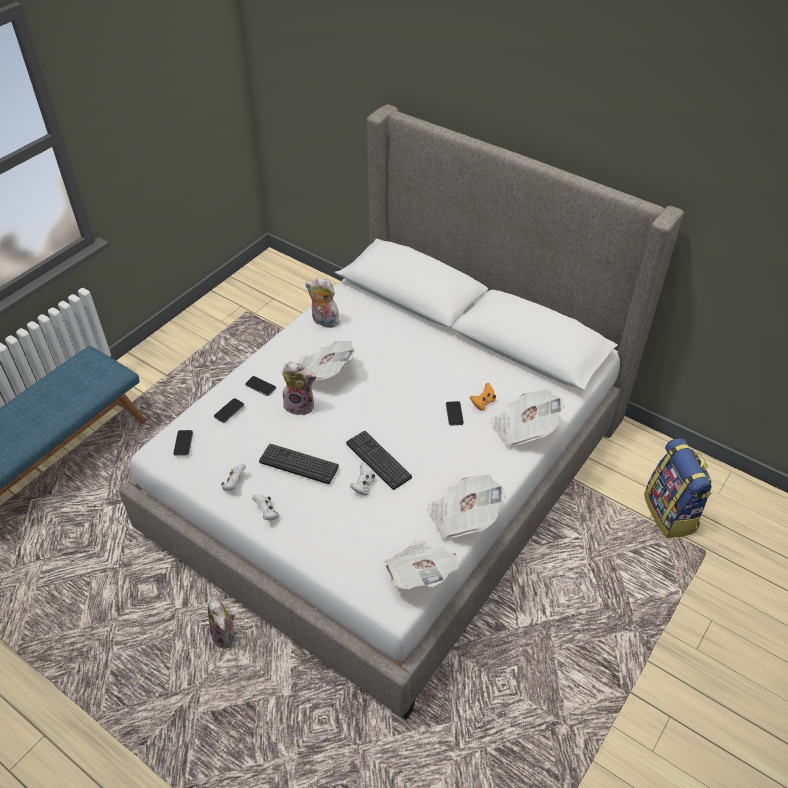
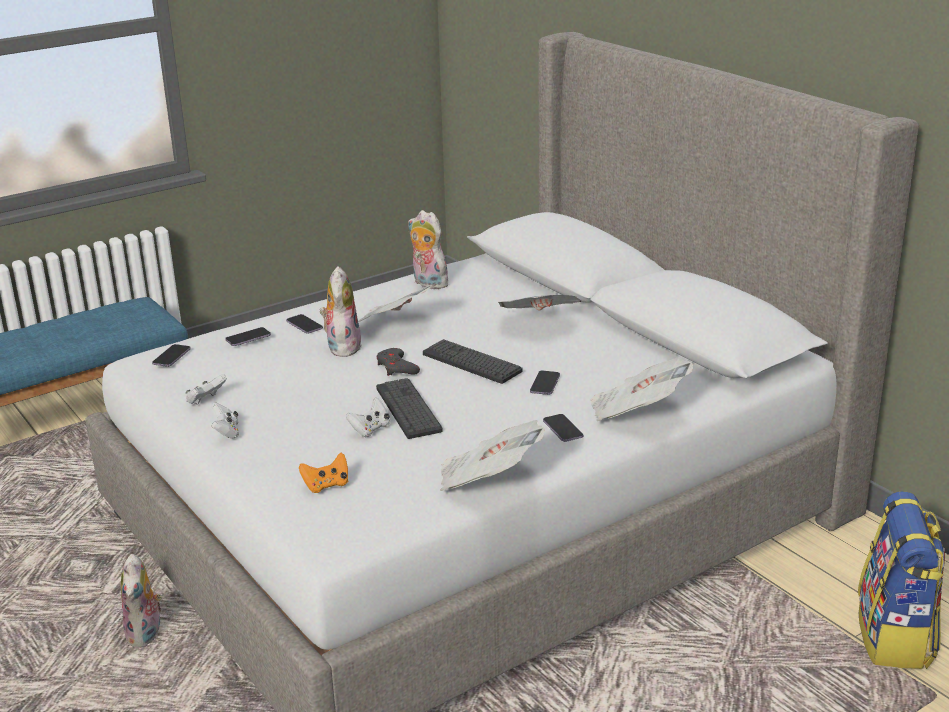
camera: 20 degrees right, 20 degrees down
(299, 464) = (299, 395): keyboard -> keyboard (471, 362)
(300, 405) = (342, 347): plush toy -> plush toy turned 120 degrees counterclockwise
(349, 419) = (397, 367): none -> grey game controller
(420, 574) = (386, 523): newspaper -> newspaper (539, 323)
(483, 403) = (594, 380): orange game controller -> orange game controller (326, 485)
(486, 456) = (563, 429): none -> phone

